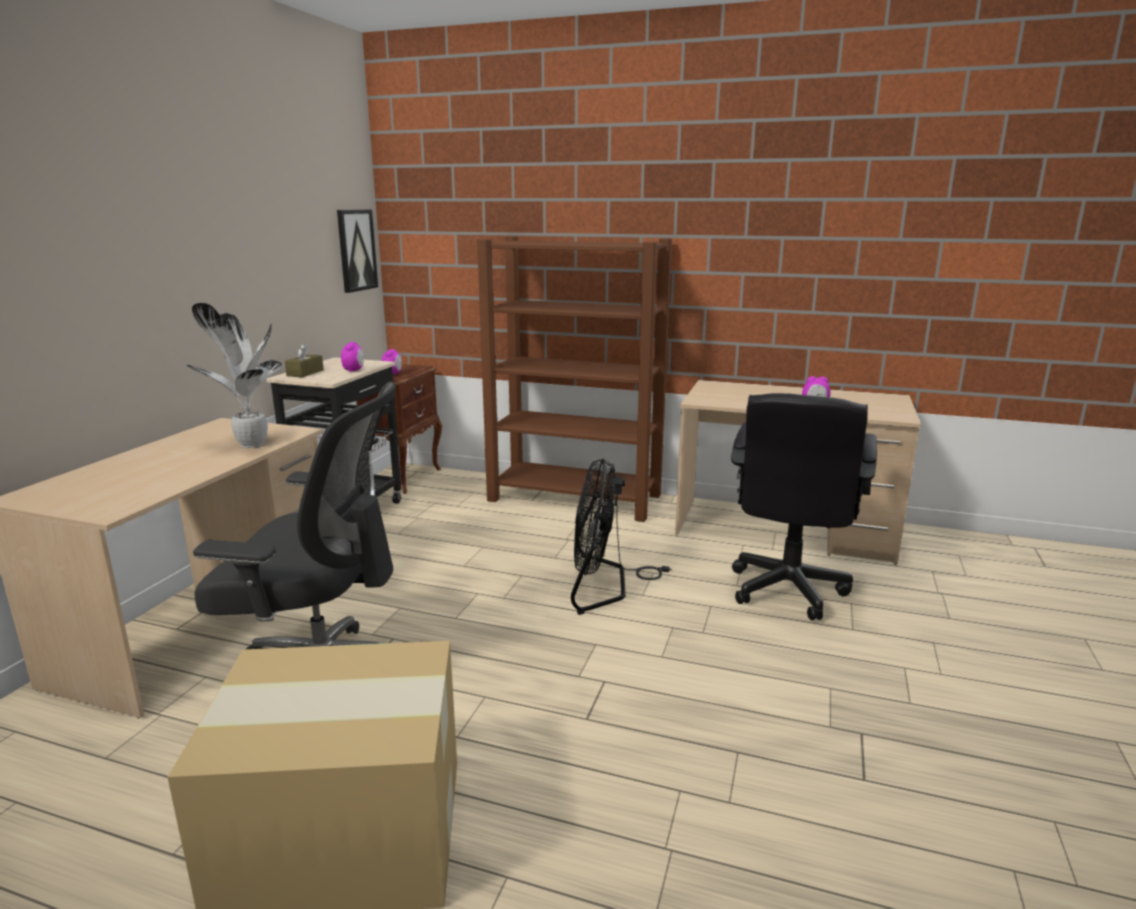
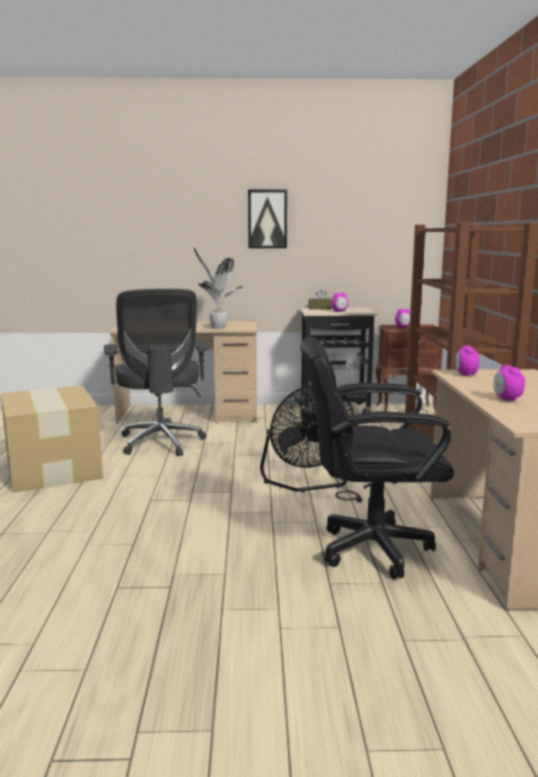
camera: 70 degrees right, 5 degrees down
(356, 250) = (411, 236): picture -> picture (267, 219)
(712, 399) = (465, 375): none -> alarm clock

